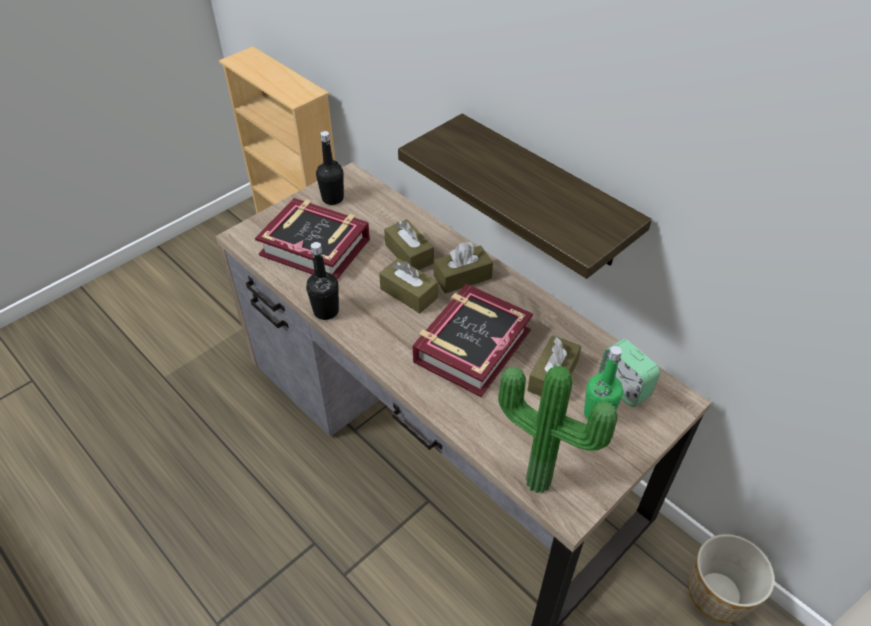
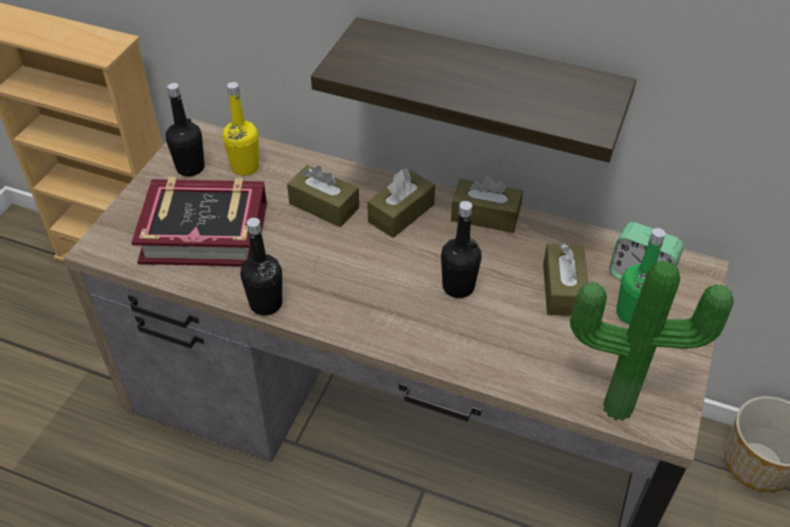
camera: 25 degrees left, 0 degrees up
(370, 209) = (245, 167): none -> yellow bottle
(409, 293) = (351, 251): brown tissue box -> brown tissue box (485, 215)
(471, 346) = (458, 287): book -> black bottle

